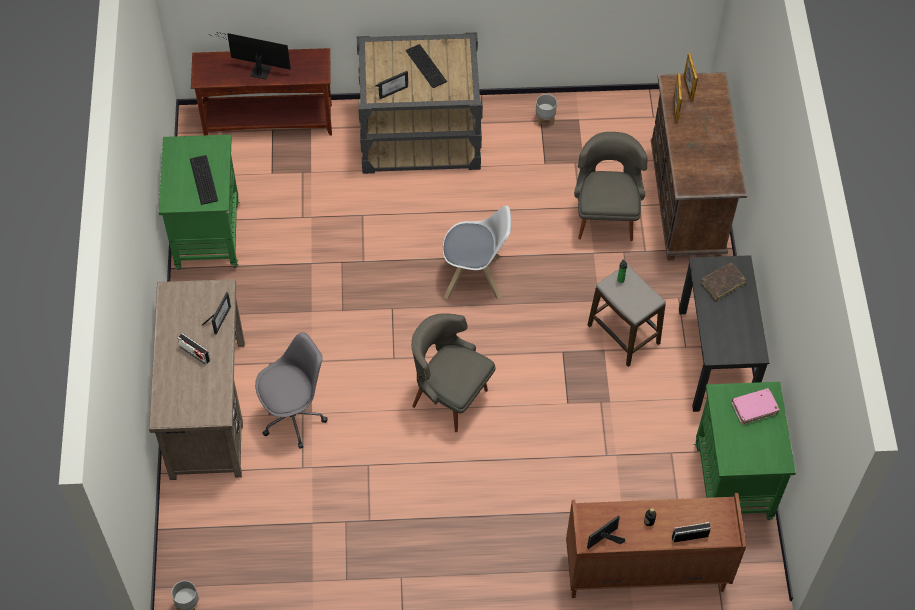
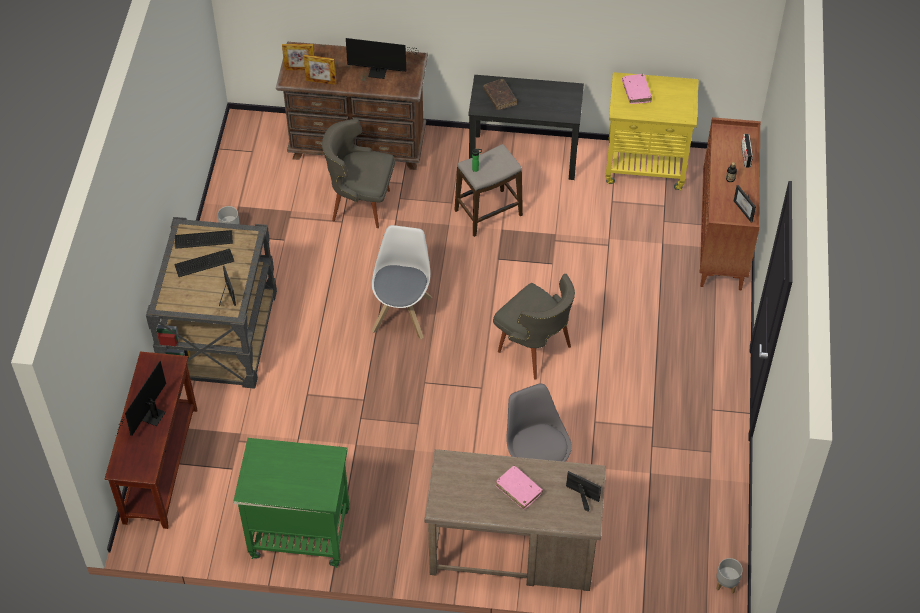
camera: 80 degrees left, 5 degrees down
(195, 353) = (519, 490): radio -> pink book
(203, 180) = (303, 467): keyboard -> keyboard (204, 240)
(219, 318) = (480, 465): picture frame -> picture frame (580, 496)
(450, 399) = (534, 349): grey chair -> grey chair turned 90 degrees counterclockwise
(703, 158) = (380, 73): none -> monitor
(732, 483) = (646, 167): green cart -> yellow cart

